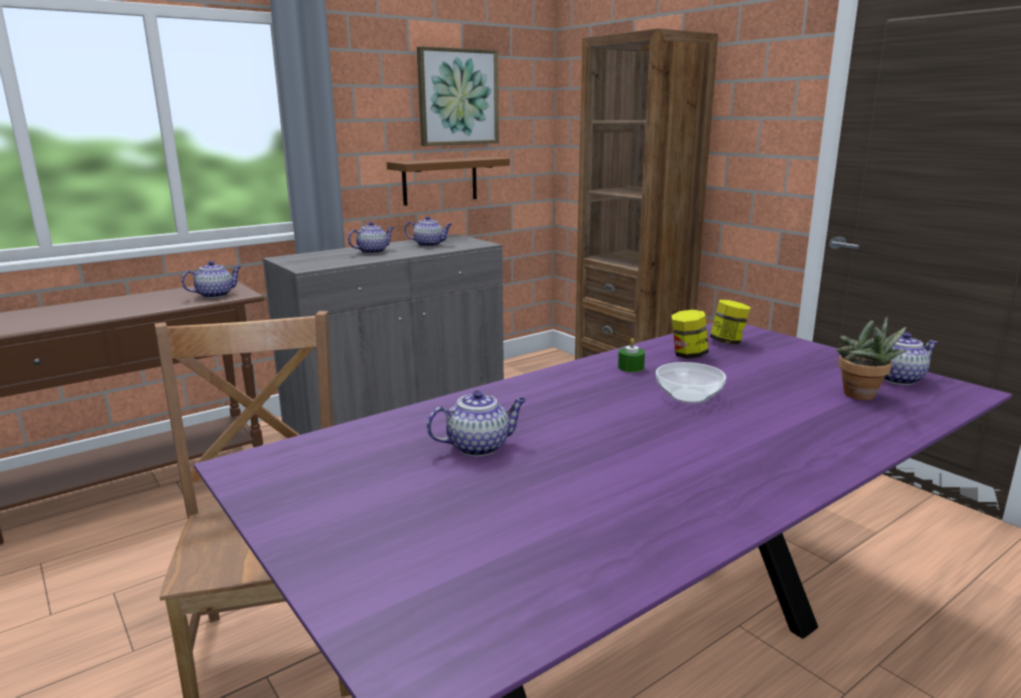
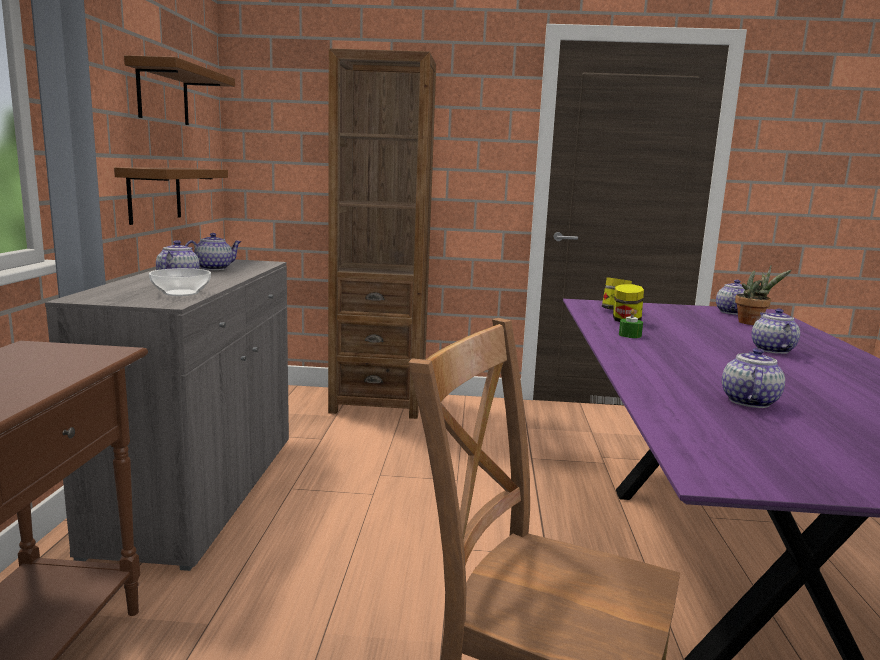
camera: 50 degrees left, 5 degrees down
(216, 295) = (71, 359): teapot -> teapot (771, 349)
(457, 97) = (163, 94): picture -> brown shelf
(687, 396) = (708, 342): bowl -> bowl (180, 293)

